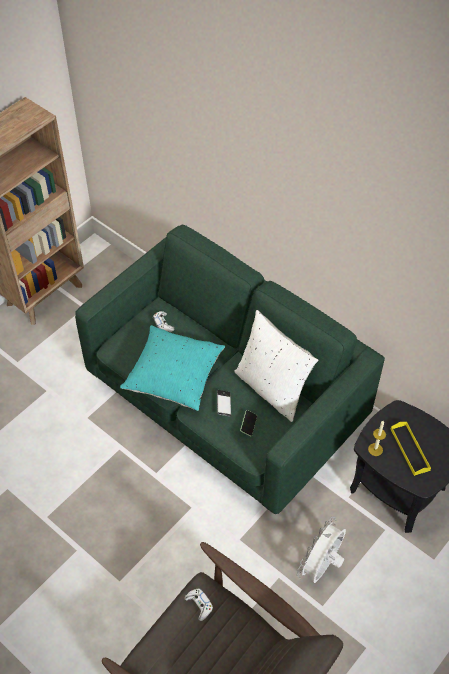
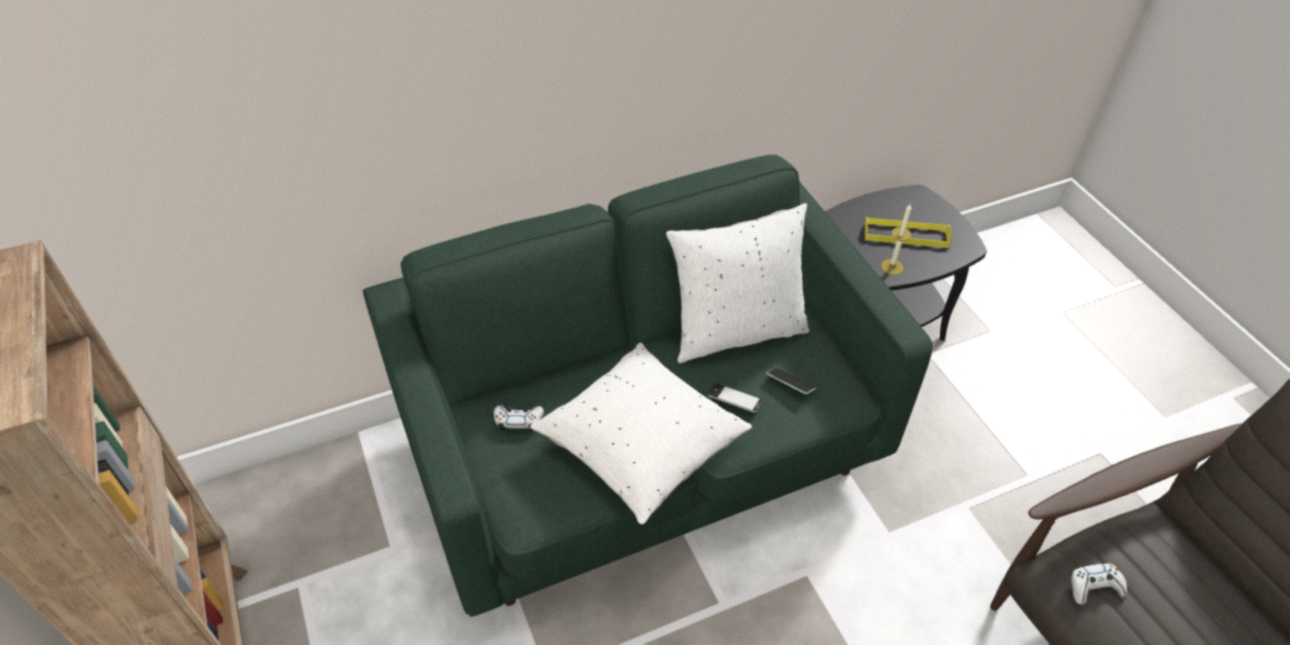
camera: 65 degrees left, 5 degrees down
(174, 377) = (641, 446): turquoise pillow -> white pillow
(321, 566) = (966, 450): white fan -> none

